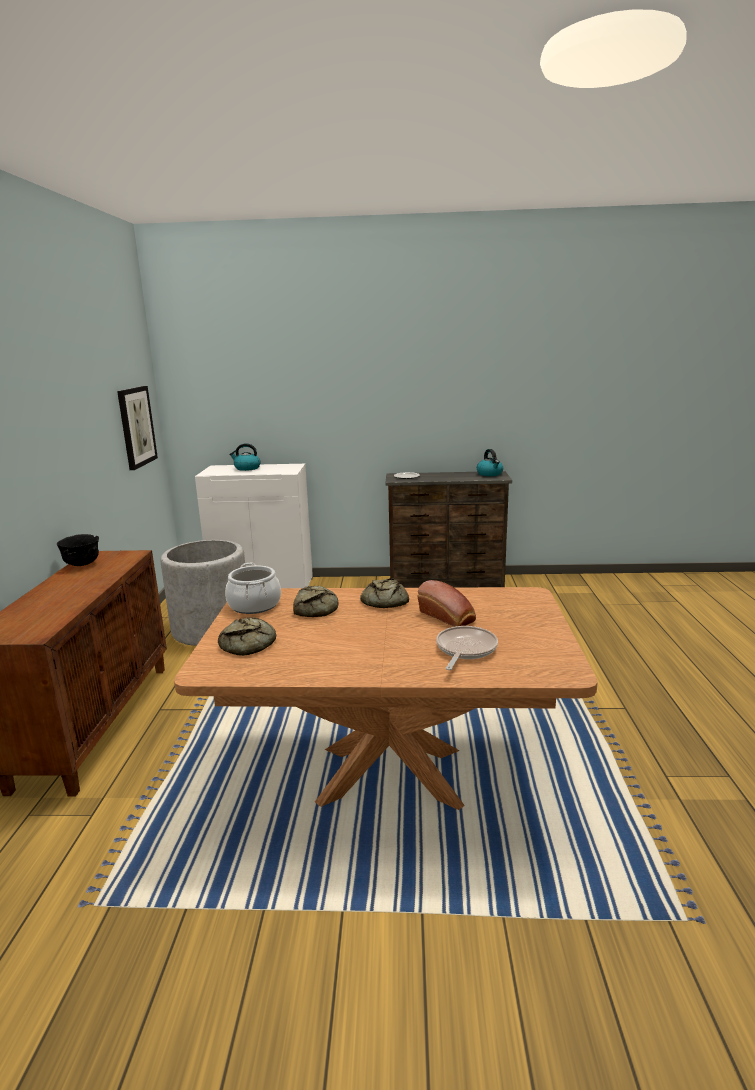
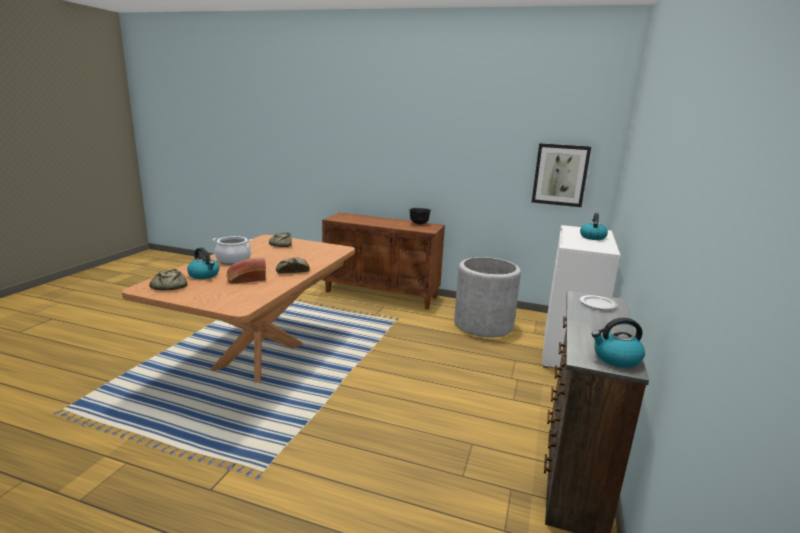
camera: 105 degrees right, 0 degrees up
(254, 605) = (326, 248): cooking pot -> cooking pot (233, 260)
(317, 608) = (304, 257): bread -> bread (168, 286)
(465, 649) = (204, 275): frying pan -> kettle

